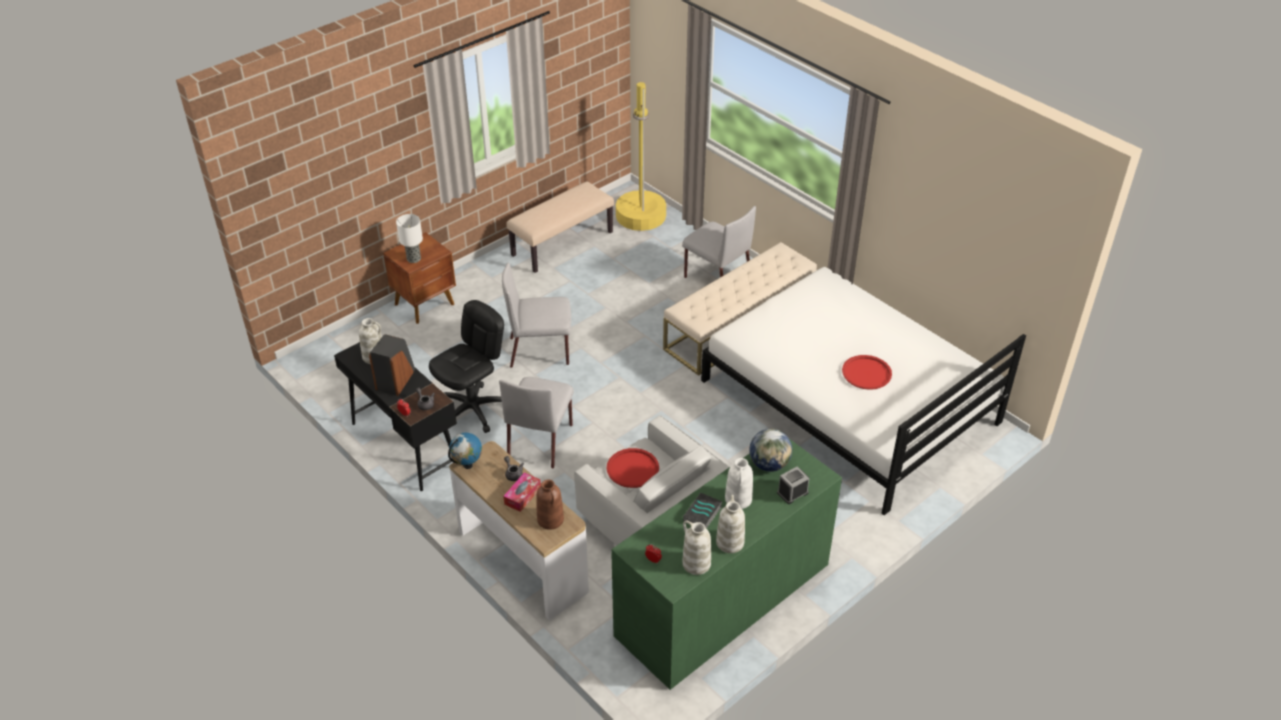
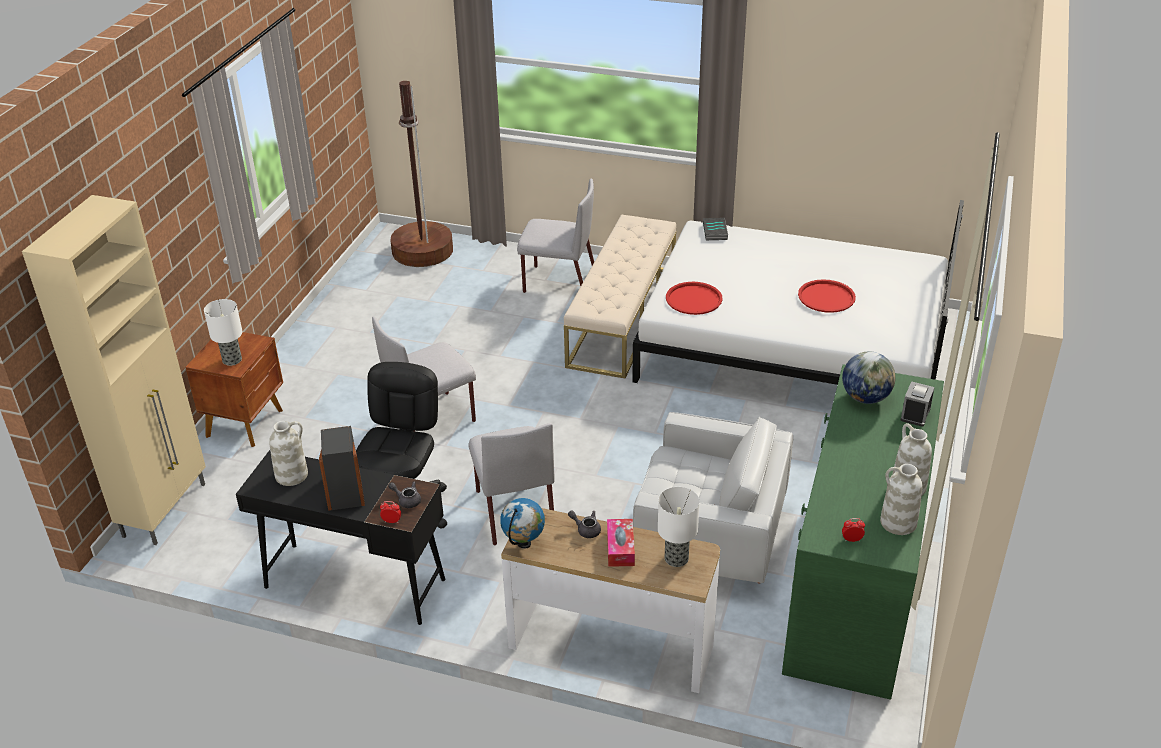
camera: 30 degrees left, 5 degrees down
(336, 345) = (166, 509): none -> beige cabinet
(551, 520) = (677, 558): brown vase -> table lamp
(562, 243) = (357, 305): beige bench -> none
(632, 468) = (679, 481): red tray -> red tray (693, 299)
(640, 216) = (422, 251): yellow floor lamp -> brown floor lamp
(703, 514) = (853, 472): book -> book (716, 232)
(738, 499) = (872, 443): white vase -> none

